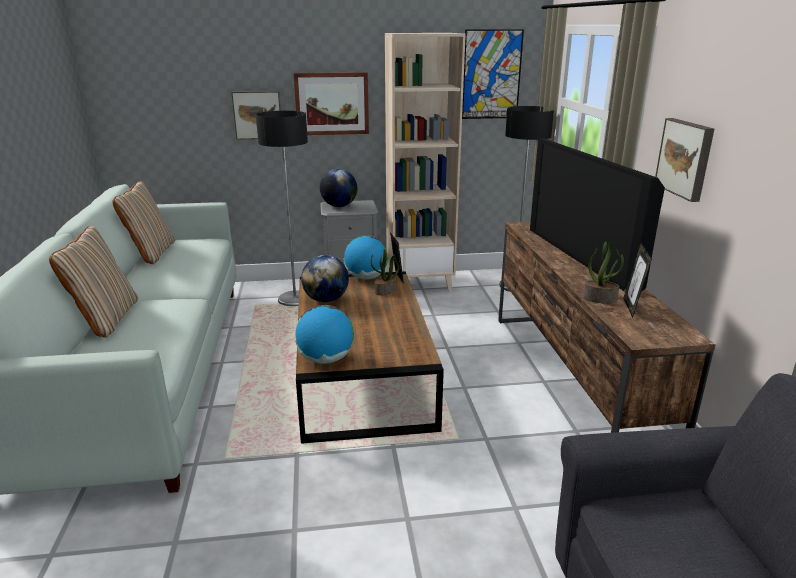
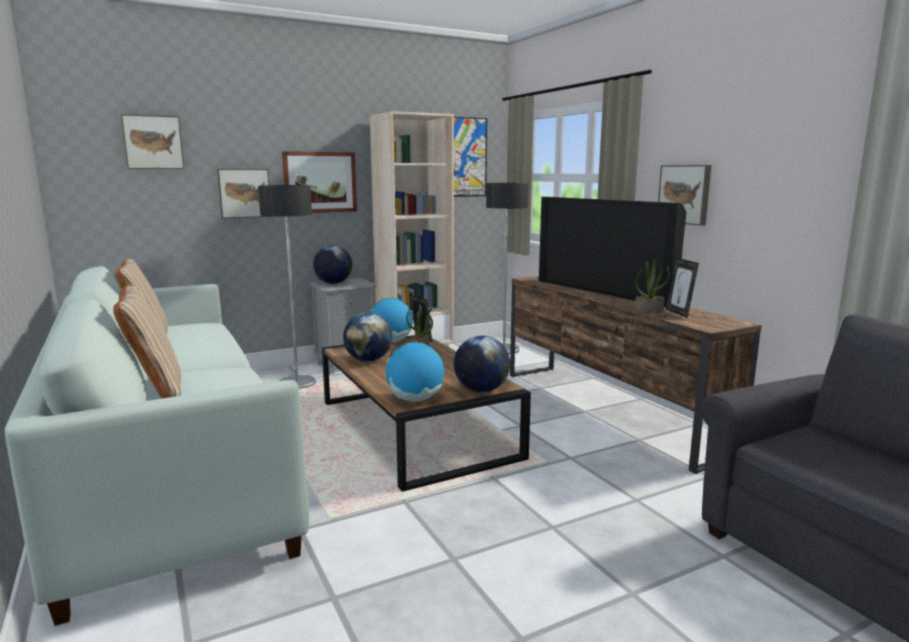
camera: 20 degrees left, 10 degrees down
(174, 67) = (153, 142): none -> picture
(396, 358) = (481, 390): none -> globe

